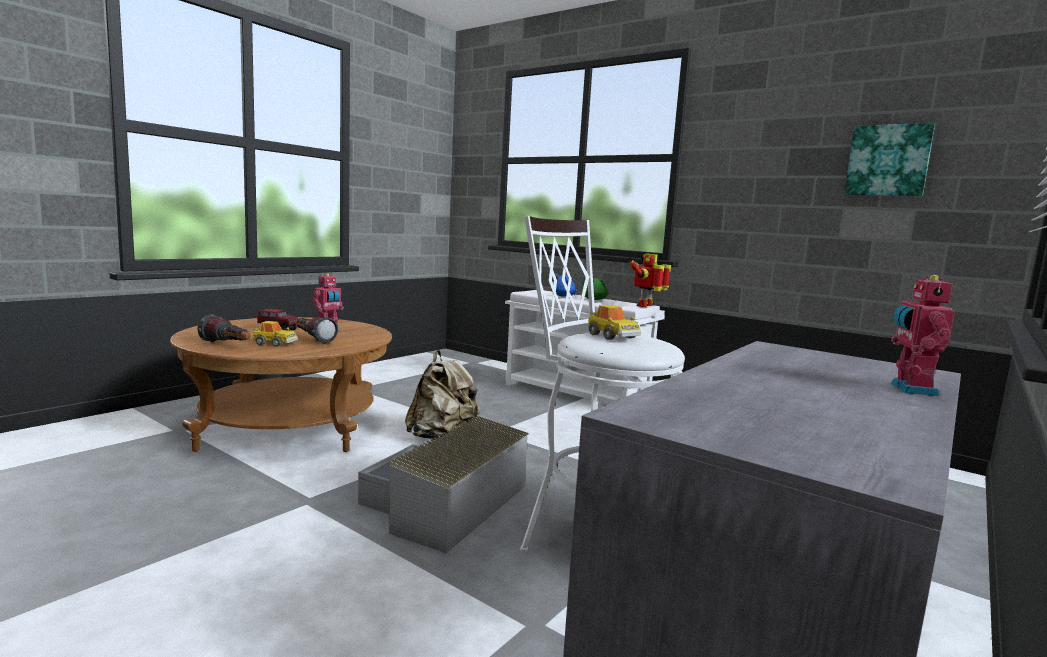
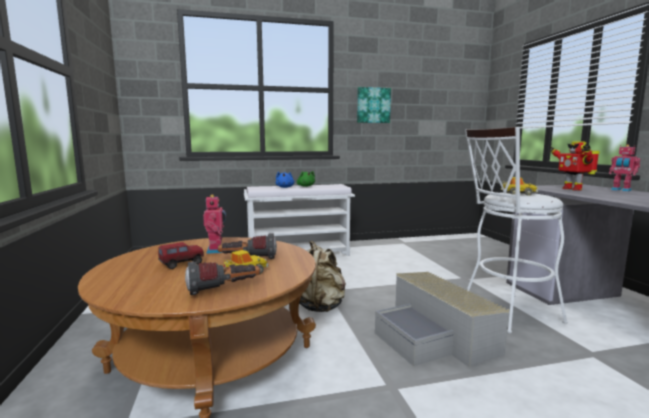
camera: 50 degrees left, 0 degrees up
(646, 306) = (341, 184): toy robot -> toy robot (572, 189)
(888, 161) = (435, 97): picture -> picture (373, 105)

